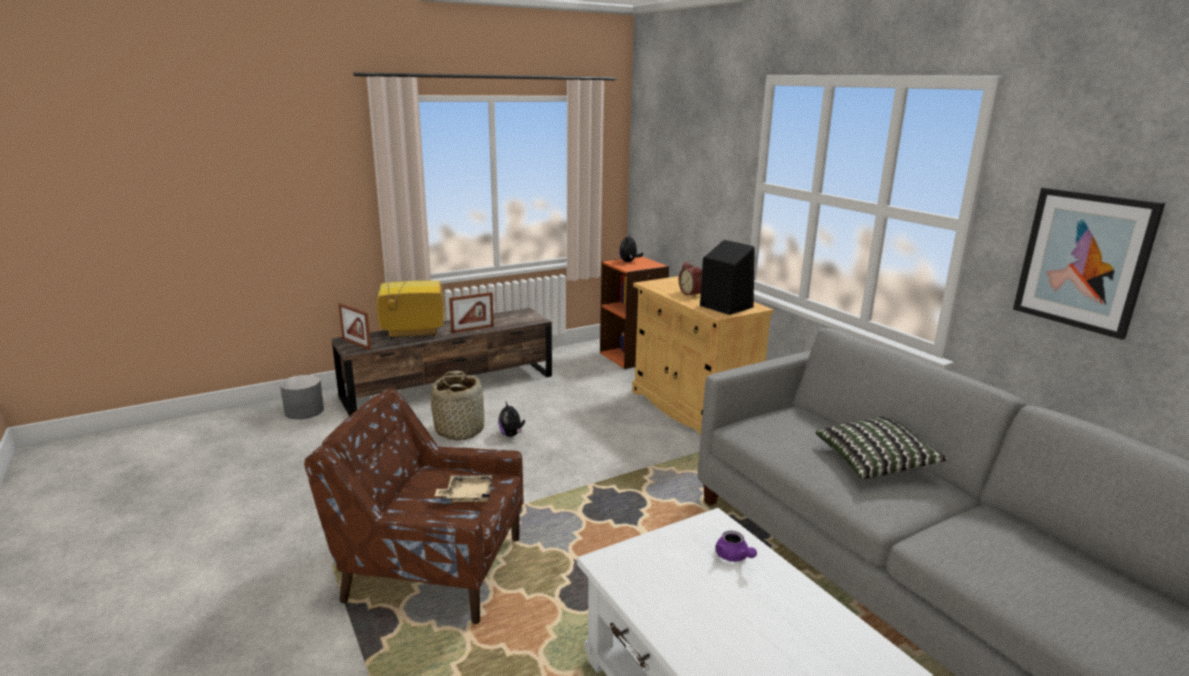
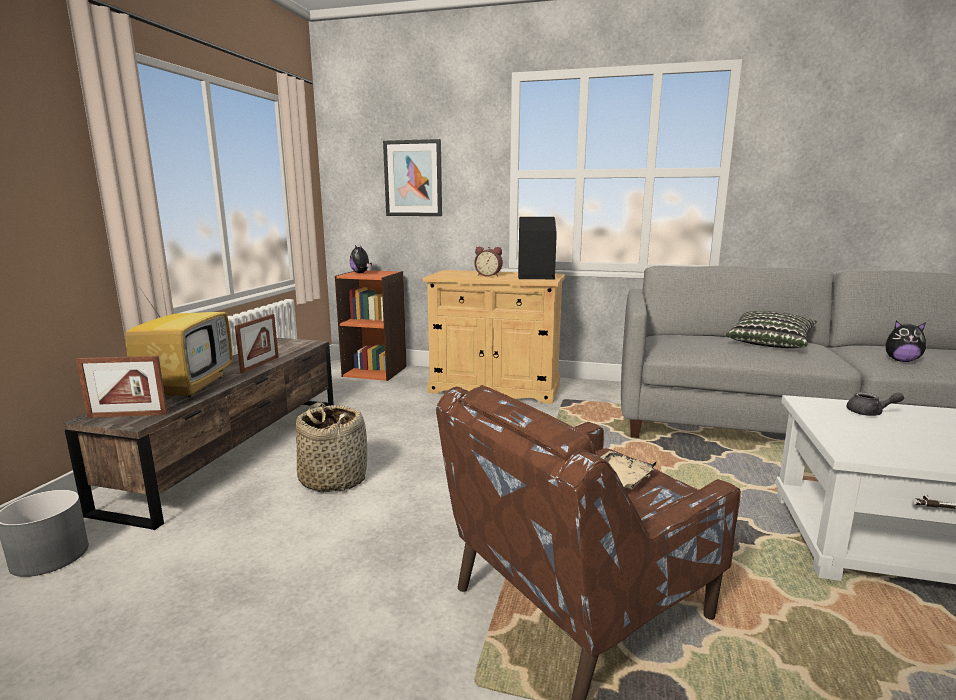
camera: 45 degrees left, 5 degrees down
(412, 333) = (188, 386): television -> television turned 150 degrees clockwise
(511, 435) = (395, 460): plush toy -> plush toy (901, 361)
(734, 557) = (870, 413): purple teapot -> grey teapot
(1083, 260) = (816, 179): picture -> picture (413, 178)

